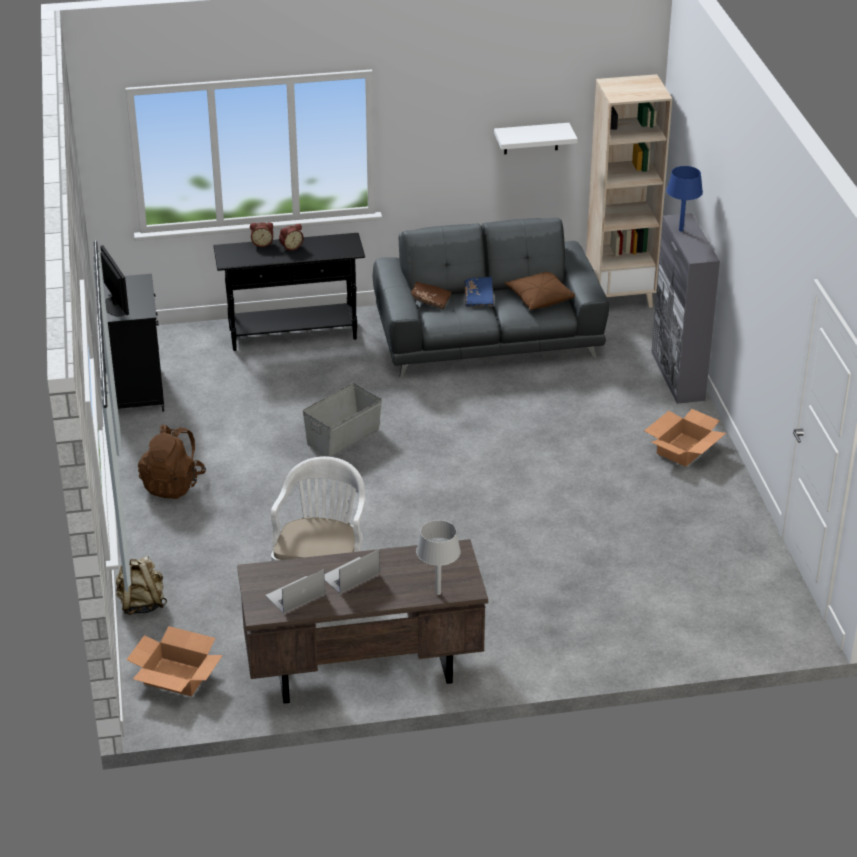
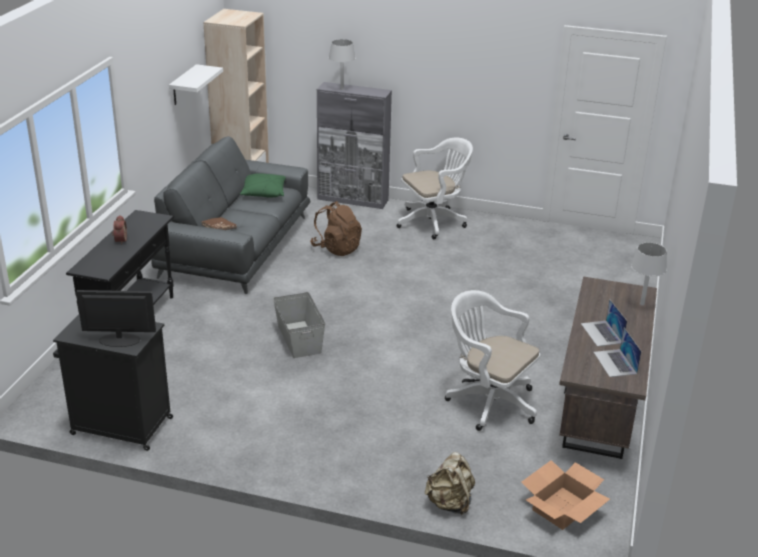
camera: 65 degrees left, 5 degrees down
(173, 485) = (289, 441): brown backpack -> brown backpack (336, 248)
(262, 243) = (96, 250): alarm clock -> none
(479, 298) = (237, 212): blue book -> none
(539, 298) = (263, 193): brown pillow -> green pillow
(681, 230) = (341, 89): blue table lamp -> grey table lamp
(683, 449) = (434, 222): cardboard box -> white office chair

